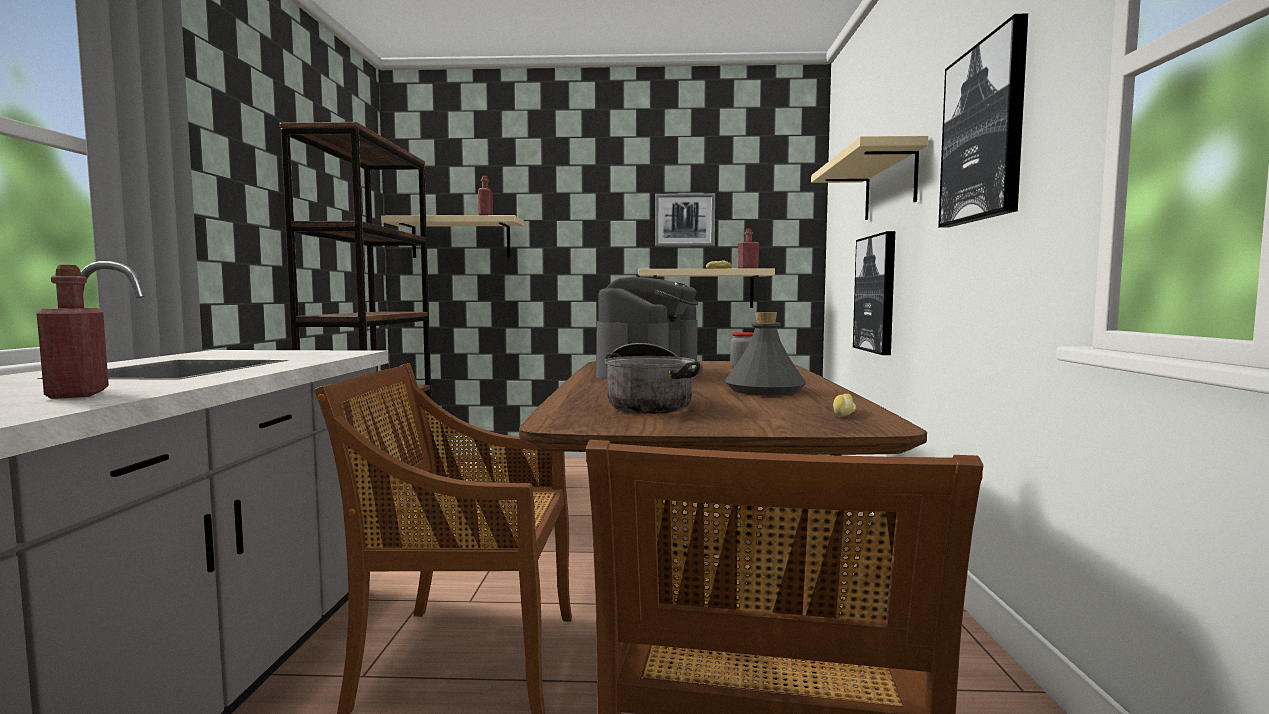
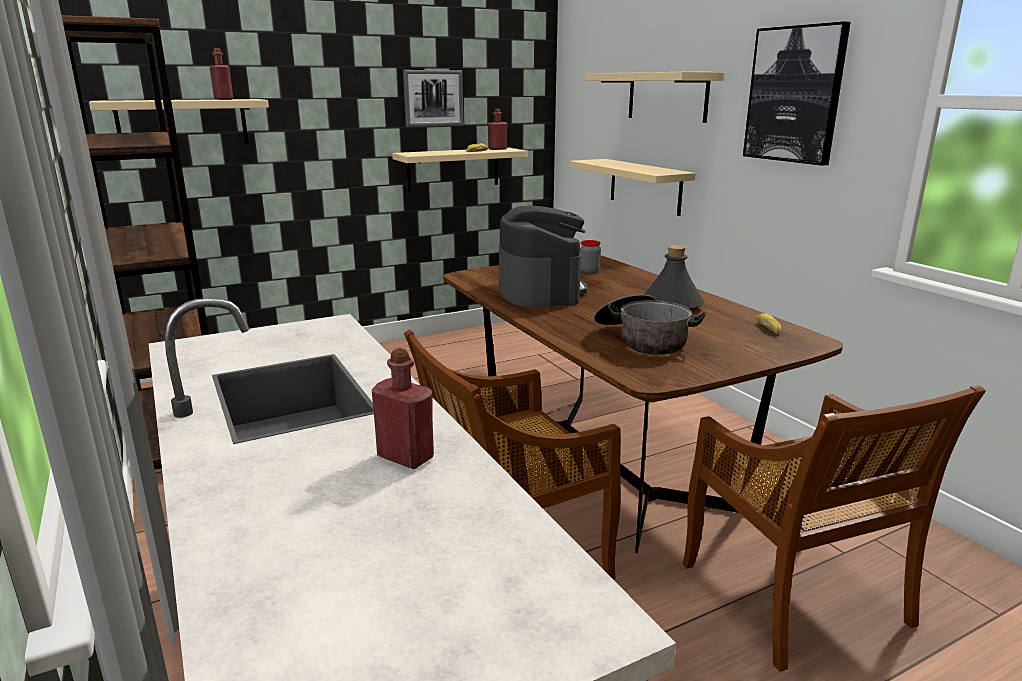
camera: 30 degrees left, 15 degrees up
(876, 293) = (645, 186): picture -> beige shelf

